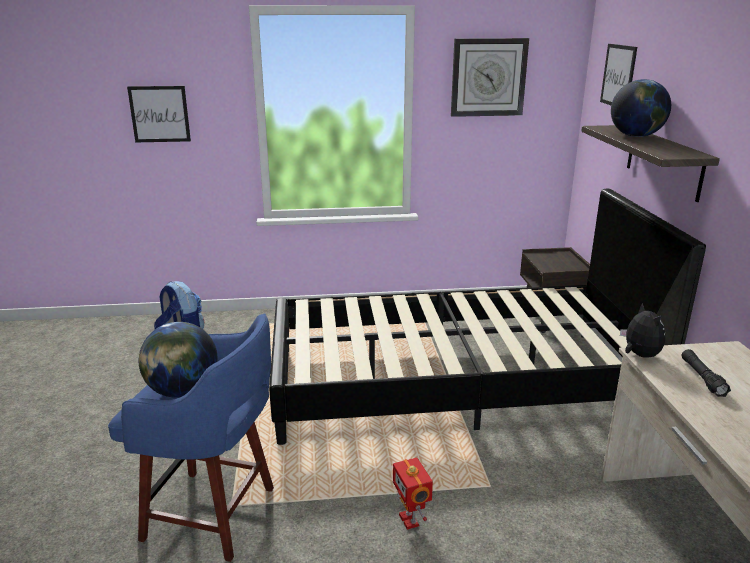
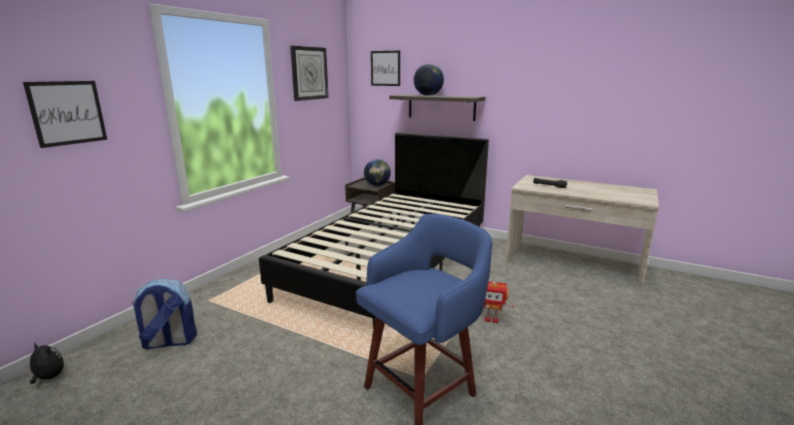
camera: 55 degrees left, 5 degrees down
(182, 391) = (419, 288): globe -> globe (377, 185)
(639, 355) = (521, 187): plush toy -> plush toy (48, 378)

